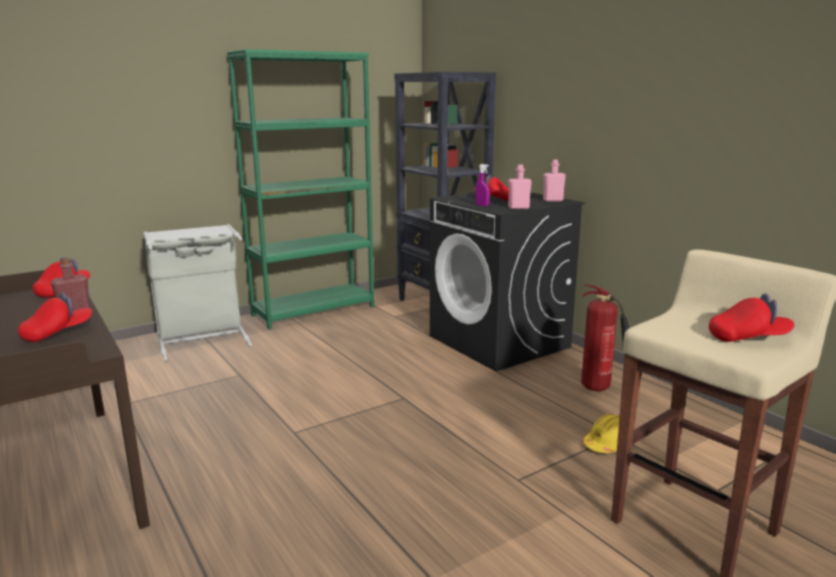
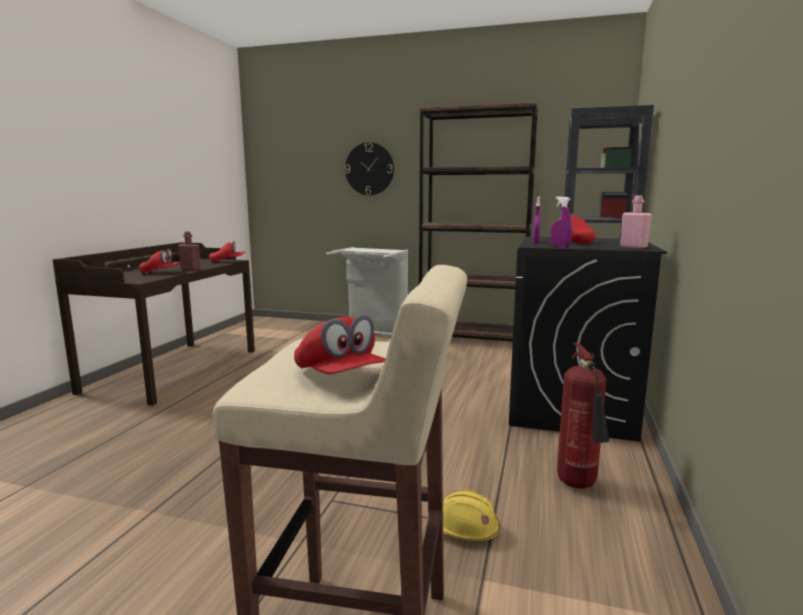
camera: 50 degrees right, 5 degrees down
(146, 122) = (369, 169): none -> wall clock
(314, 310) = (472, 338): green bookcase -> brown bookcase
(518, 208) = (560, 246): pink bottle -> purple spray bottle

